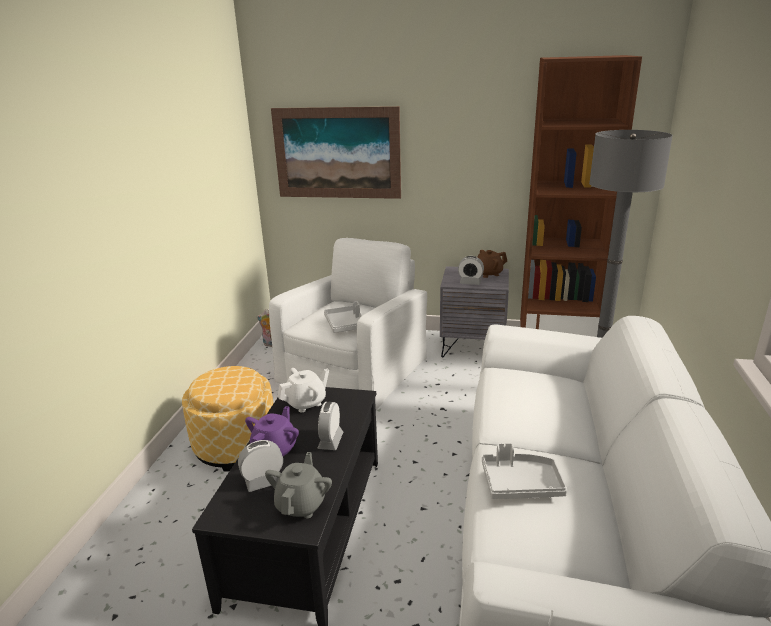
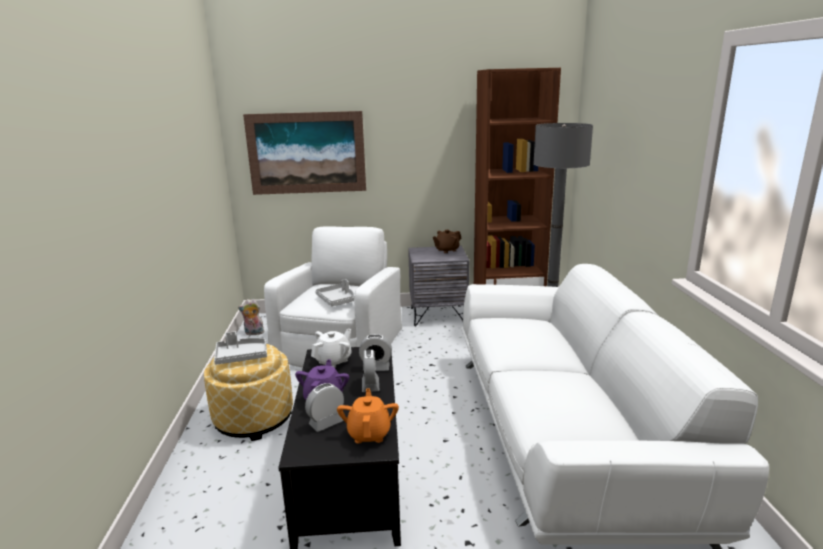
camera: 15 degrees left, 5 degrees down
(301, 504) = (369, 433): grey teapot -> orange teapot
(470, 282) = (435, 257): alarm clock -> alarm clock (376, 367)
(520, 484) = (542, 391): grey tray -> grey tray (241, 356)

